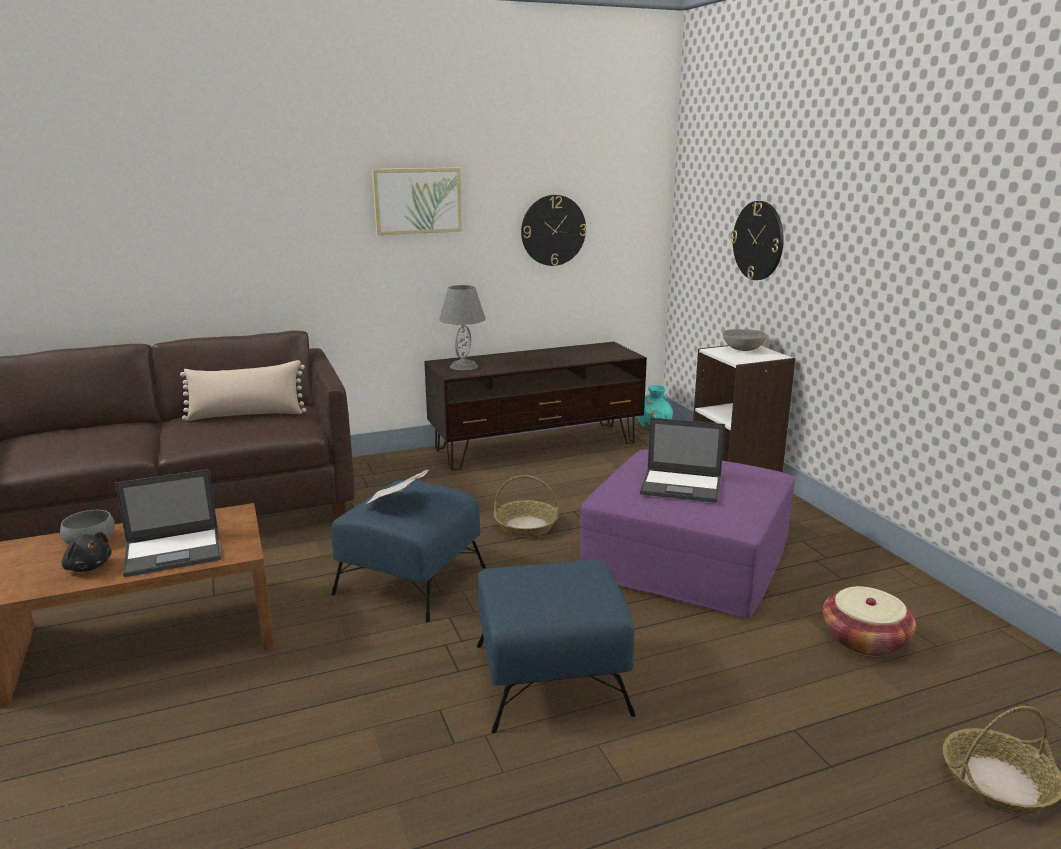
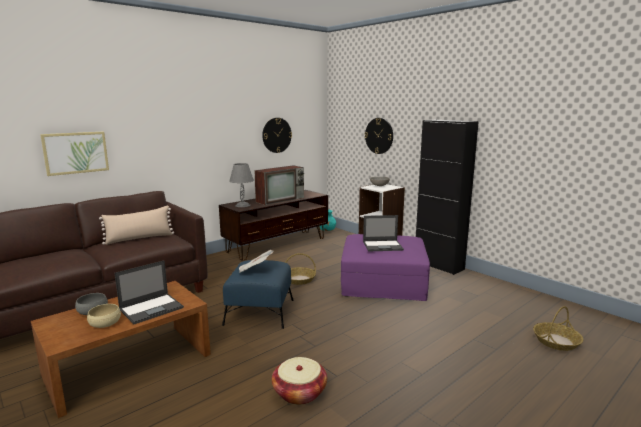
camera: 20 degrees left, 5 degrees down
(88, 566) = (105, 323): black plush toy -> beige bowl
(417, 200) = (213, 120): picture -> picture (76, 152)
(544, 360) = (281, 199): none -> television
(549, 678) = (359, 340): blue ottoman -> none
(838, 539) = (438, 265): none -> black cabinet
(864, 640) = (475, 301): basket -> basket (299, 392)

